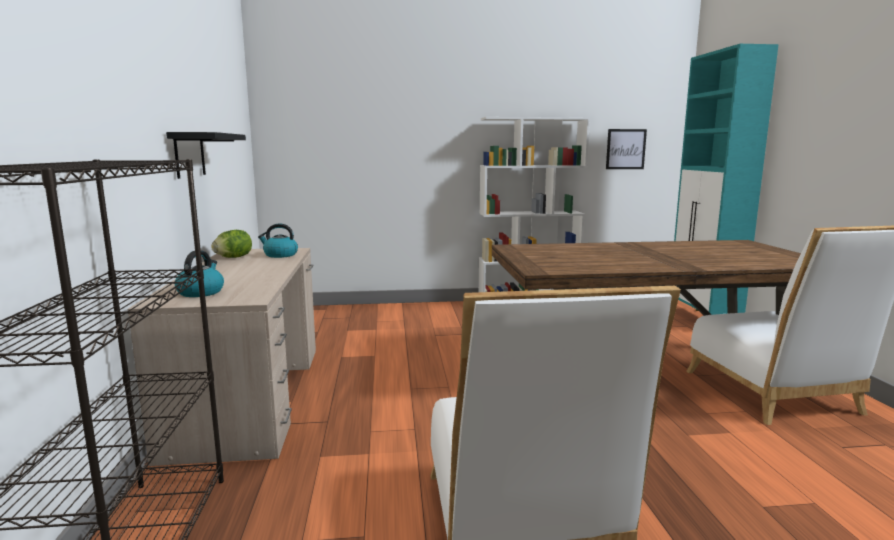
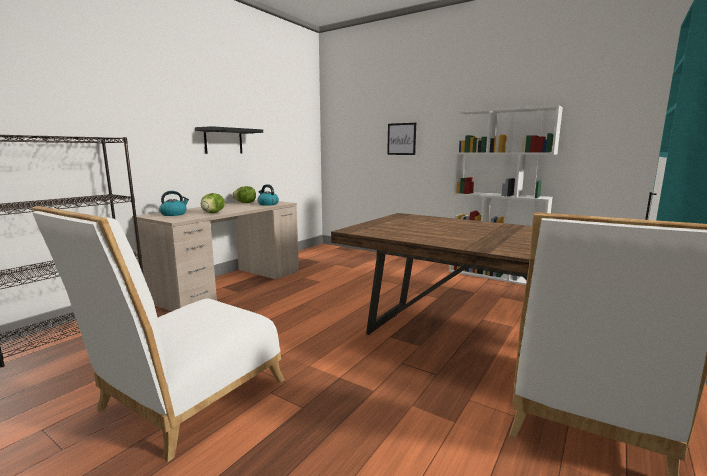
camera: 40 degrees right, 0 degrees up
(260, 280) = (212, 213): none -> lettuce
(625, 149) = (618, 136): picture -> picture (401, 139)

